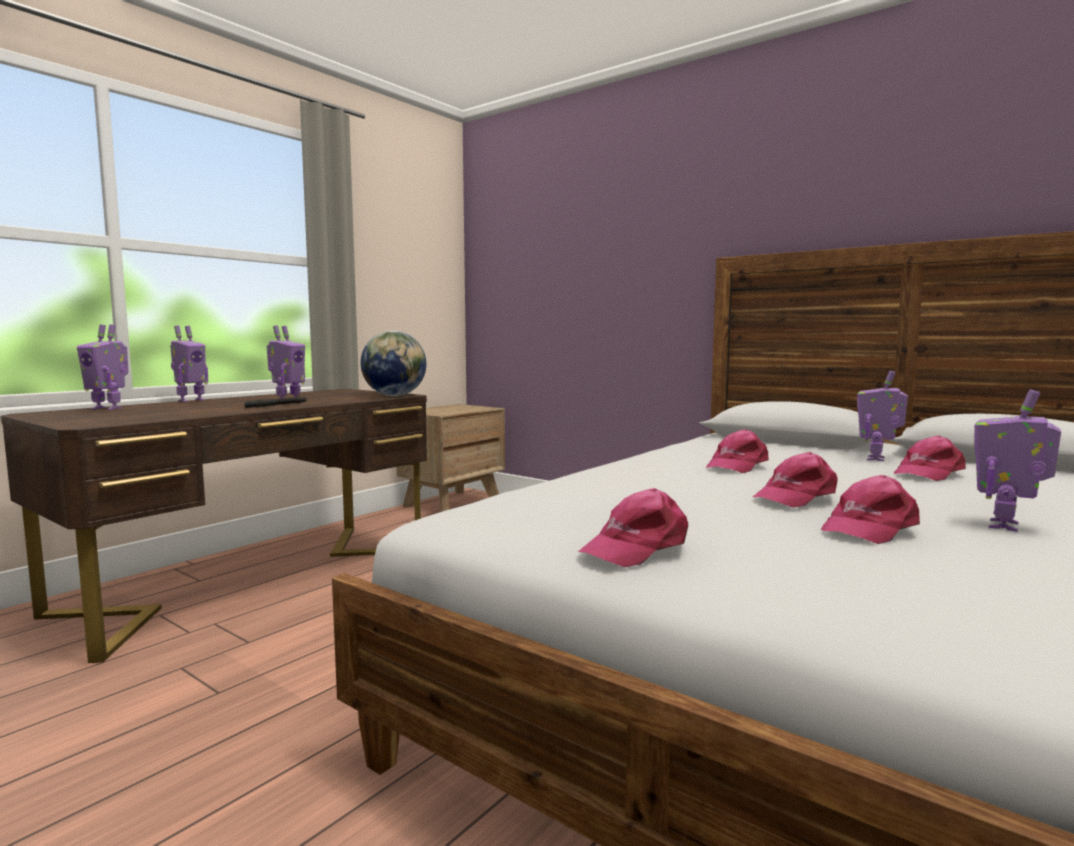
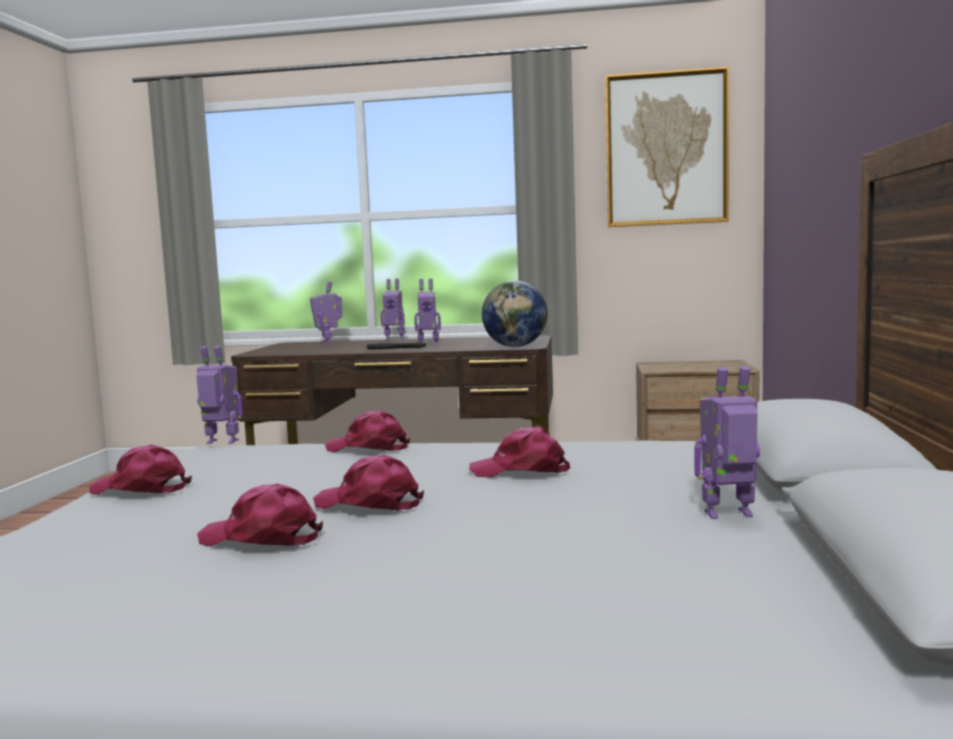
camera: 60 degrees right, 0 degrees up
(409, 227) = (666, 149): none -> picture
(928, 473) = (653, 544): pink cap -> pink cap (368, 448)
(1007, 526) = (324, 588): toy robot -> toy robot (221, 442)

